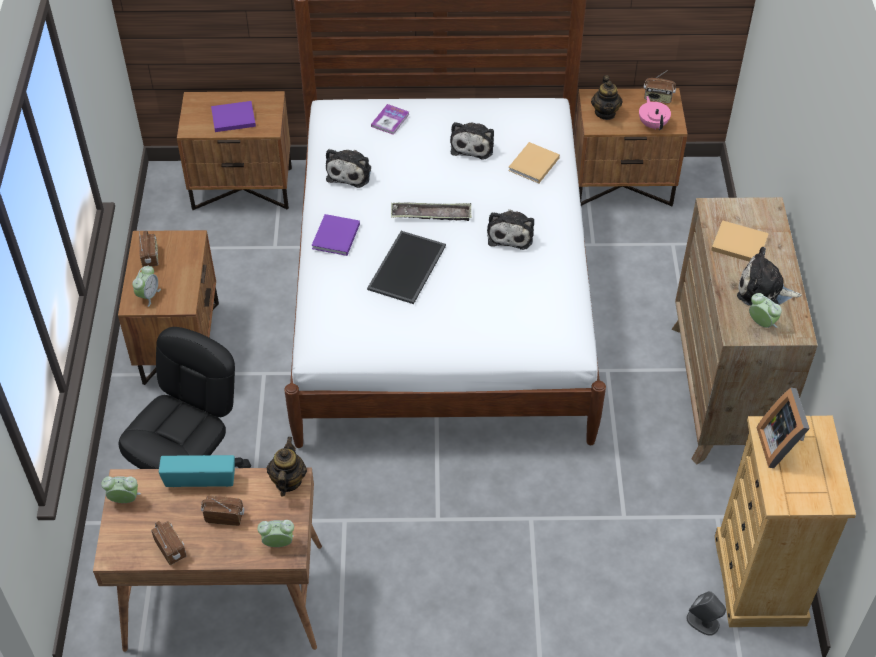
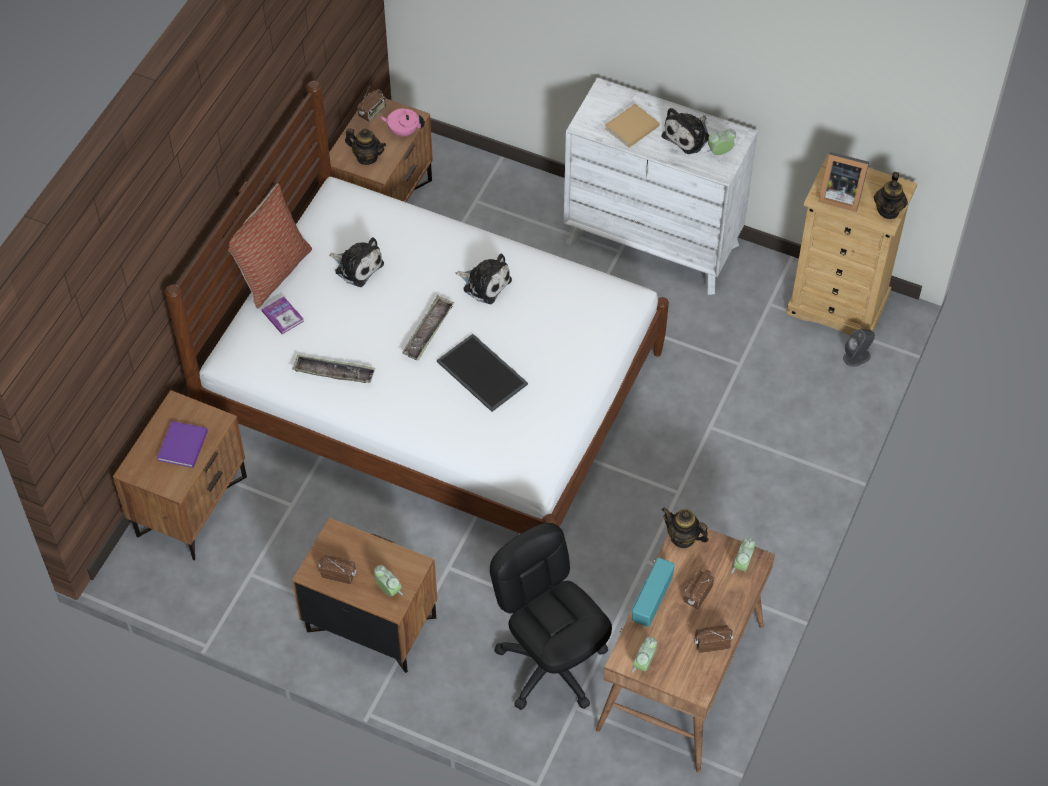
camera: 65 degrees left, 5 degrees up
(335, 237) = (413, 413): purple book -> none
(350, 172) = (334, 372): plush toy -> tray
(434, 98) = (272, 272): none -> pillow
(533, 165) = (411, 234): beige book -> none
(722, 391) = (652, 243): brown dresser -> white dresser
(794, 498) = (888, 210): none -> teapot

